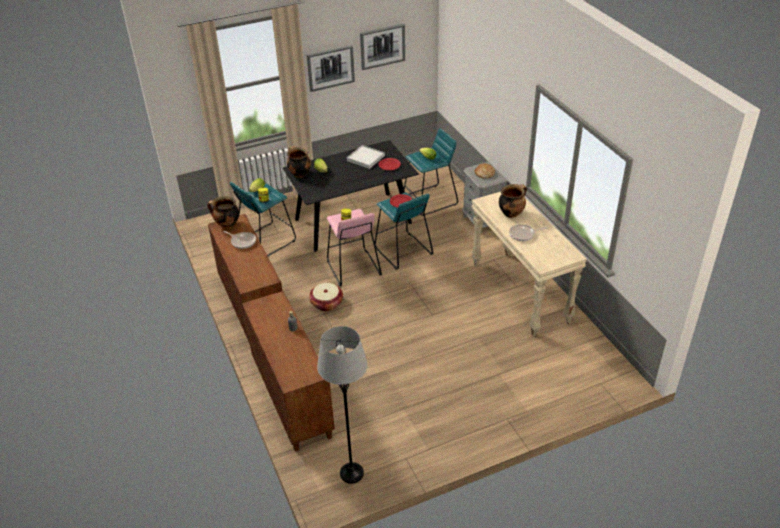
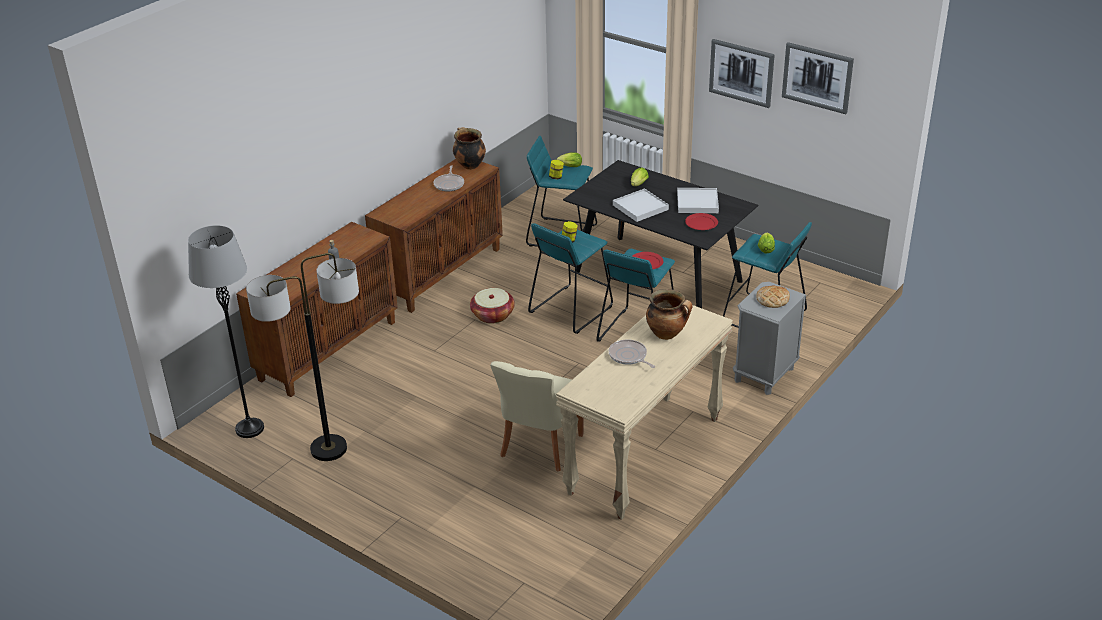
camera: 60 degrees right, 5 degrees down
(299, 174) = (616, 174): cooking pot -> none
(348, 179) = (640, 207): none -> white tray
(353, 268) = (570, 309): pink stool -> turquoise stool
(409, 434) = (328, 449): none -> floor lamp
(481, 332) = (539, 447): none -> beige chair

